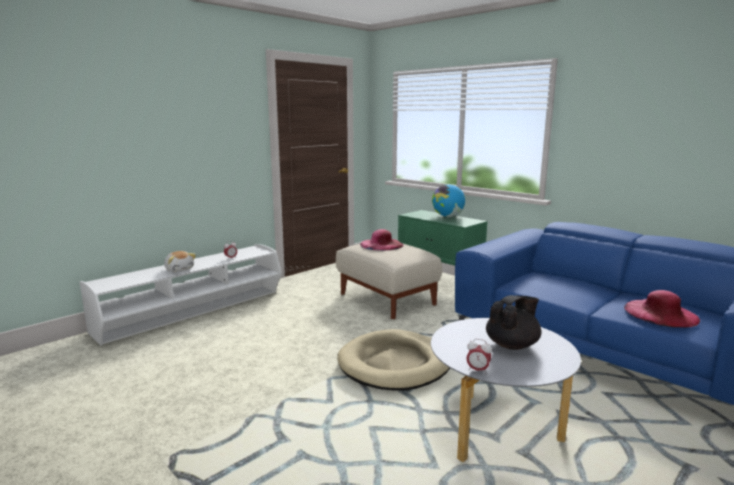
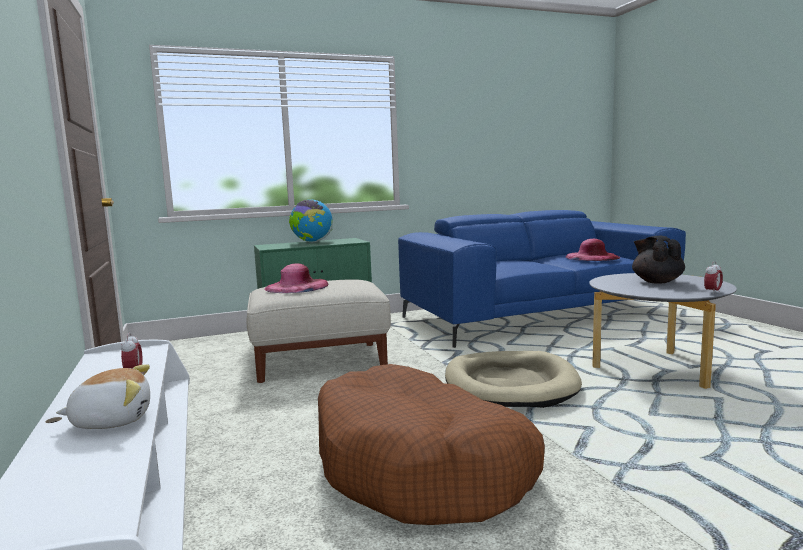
camera: 65 degrees left, 5 degrees down
(256, 356) = (421, 467): none -> brown dog bed

